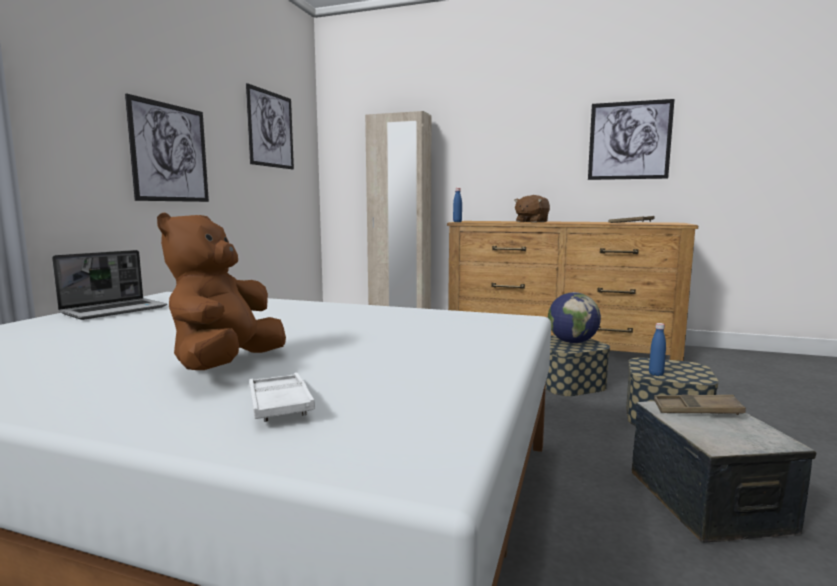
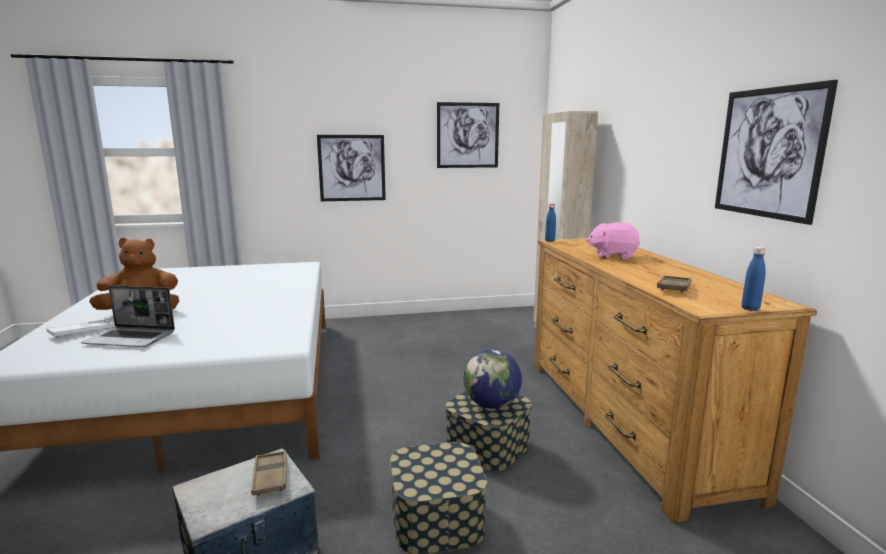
camera: 60 degrees right, 5 degrees up
(115, 310) = (253, 269): laptop -> laptop (131, 338)
(531, 222) = (613, 256): brown plush toy -> pink plush toy
(656, 374) = (410, 460): blue bottle -> blue bottle (750, 309)

